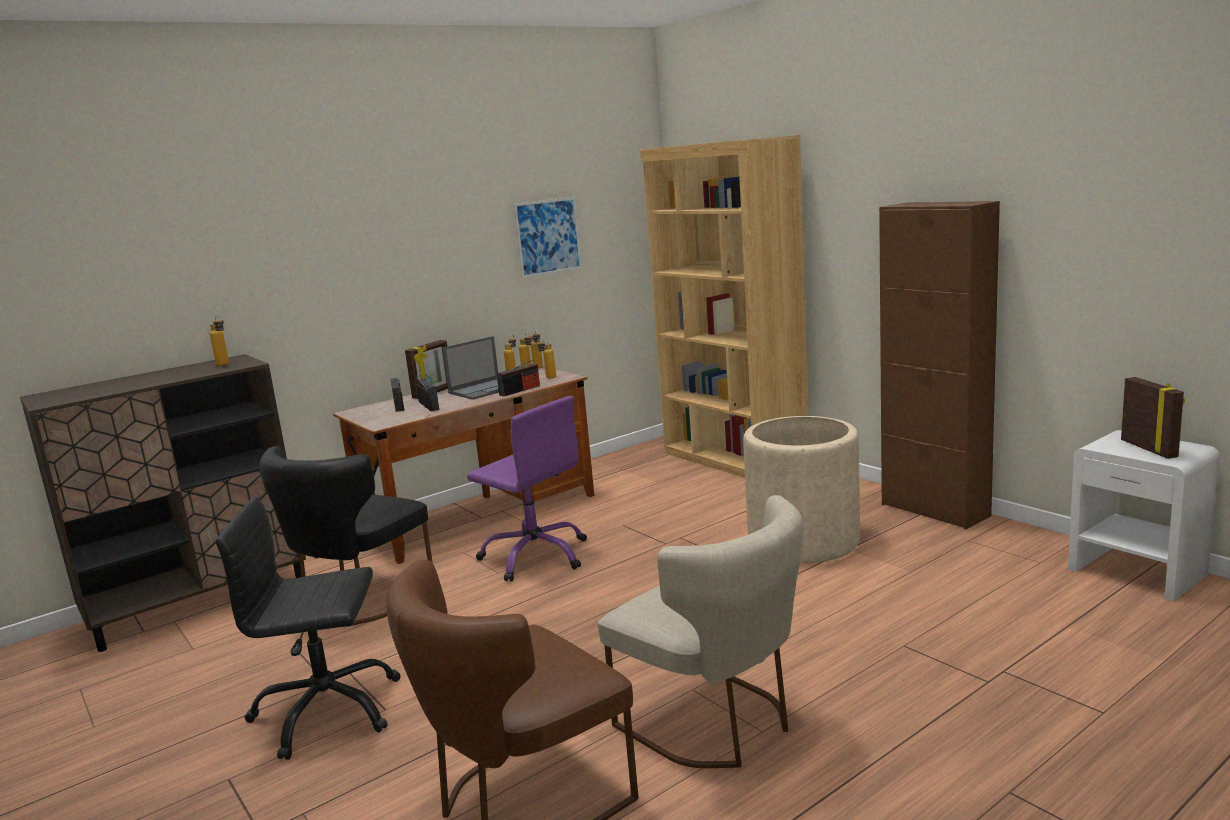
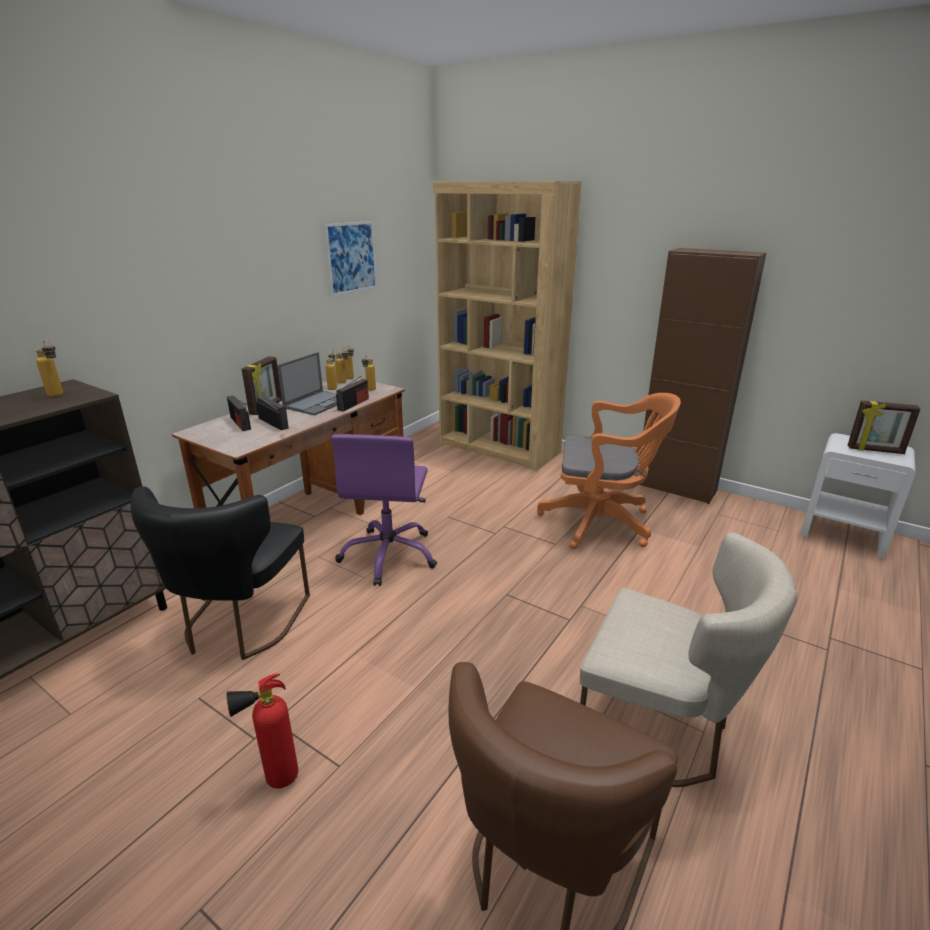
camera: 20 degrees left, 10 degrees up
(326, 711) = (274, 780): black office chair -> fire extinguisher
(535, 556) = (389, 555): purple office chair -> purple office chair turned 75 degrees clockwise
(803, 541) = (602, 523): beige planter -> orange office chair
(1149, 449) = (875, 450): picture frame -> picture frame turned 135 degrees clockwise

